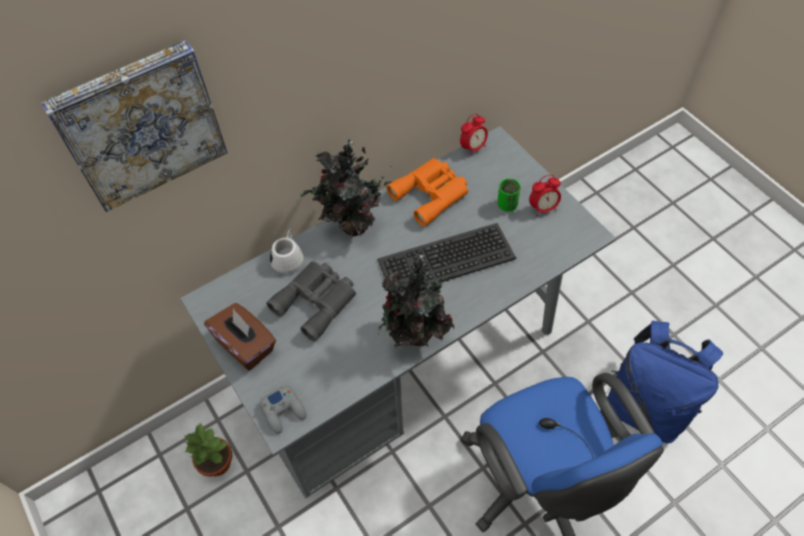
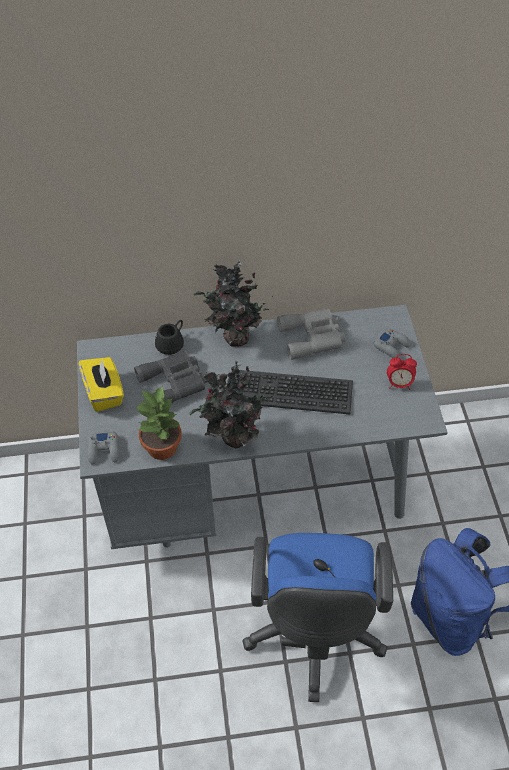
camera: 25 degrees right, 5 degrees down
(140, 124) = (77, 193): picture -> none
(216, 462) = (65, 499): potted plant -> potted plant (162, 446)
(246, 345) = (104, 393): brown tissue box -> yellow tissue box
(288, 257) = (172, 342): white mug -> black mug
(431, 193) = (313, 337): orange binoculars -> grey binoculars
(473, 148) = (371, 314): alarm clock -> none
(507, 205) = (370, 370): green cup -> none
(513, 173) = (392, 346): none -> grey game controller

